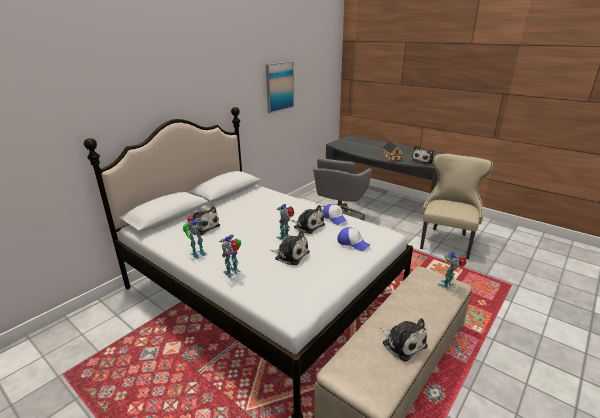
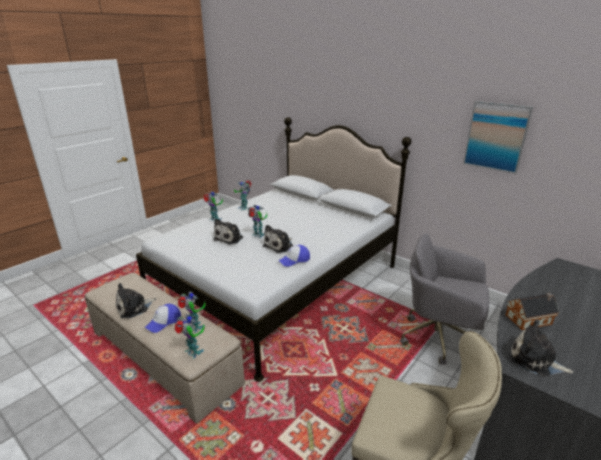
camera: 90 degrees right, 0 degrees up
(203, 227) = (283, 206): plush toy -> none
(353, 243) = (240, 267): cap -> cap (164, 322)
(416, 289) = (195, 328): none -> toy robot

